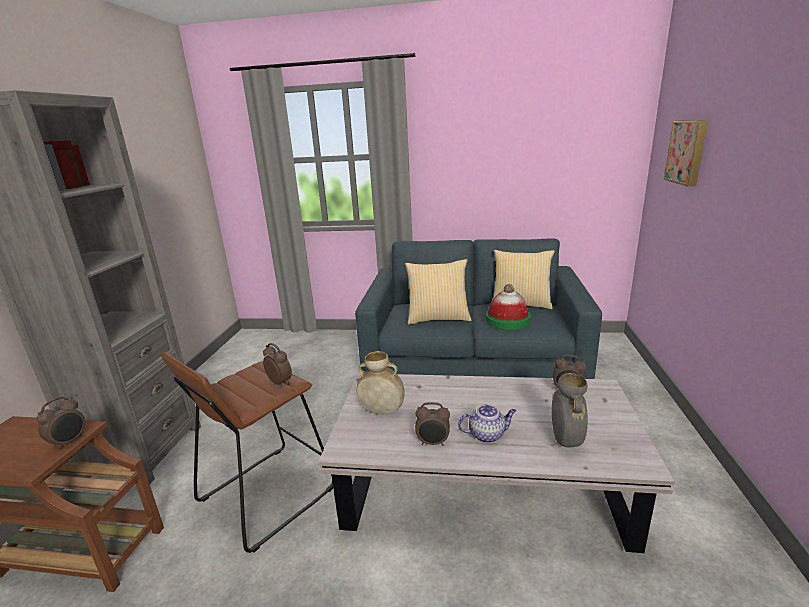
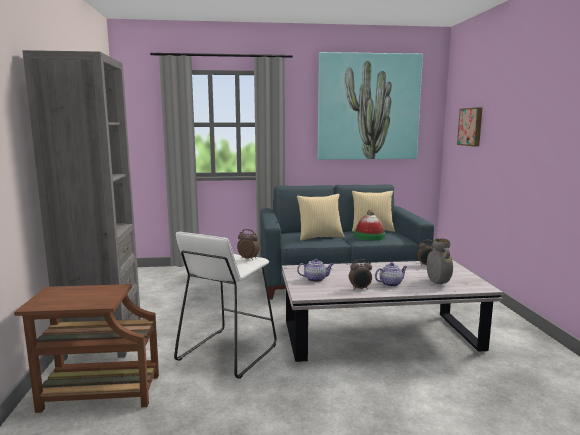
camera: 15 degrees left, 10 degrees down
(70, 442) = (116, 292): alarm clock -> none
(266, 494) = (227, 352): brown stool -> white stool
(382, 411) = (315, 279): beige vase -> teapot
(530, 124) = (368, 107): none -> picture

